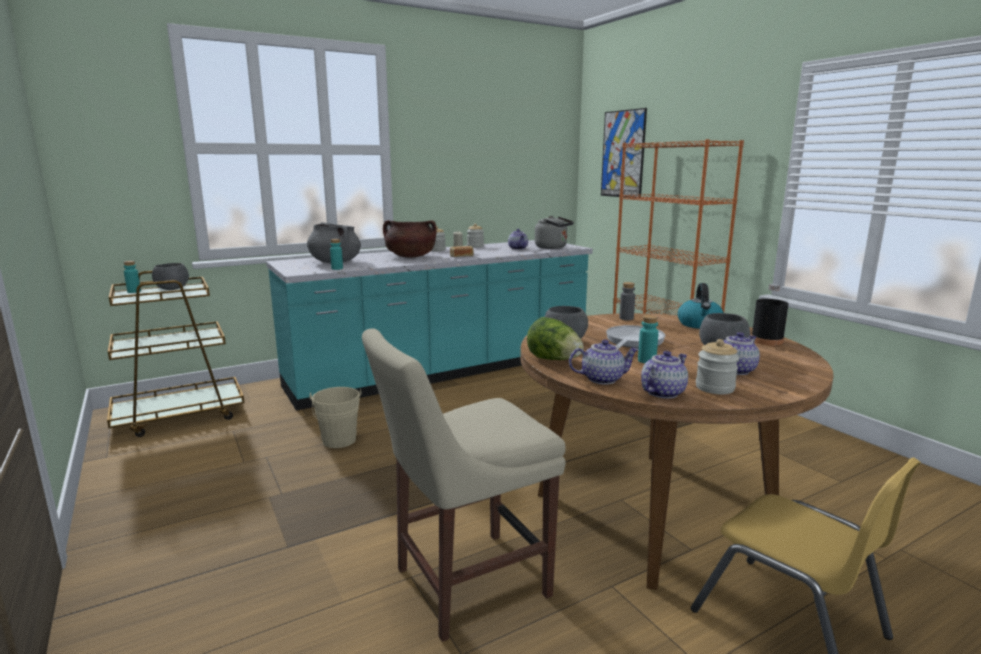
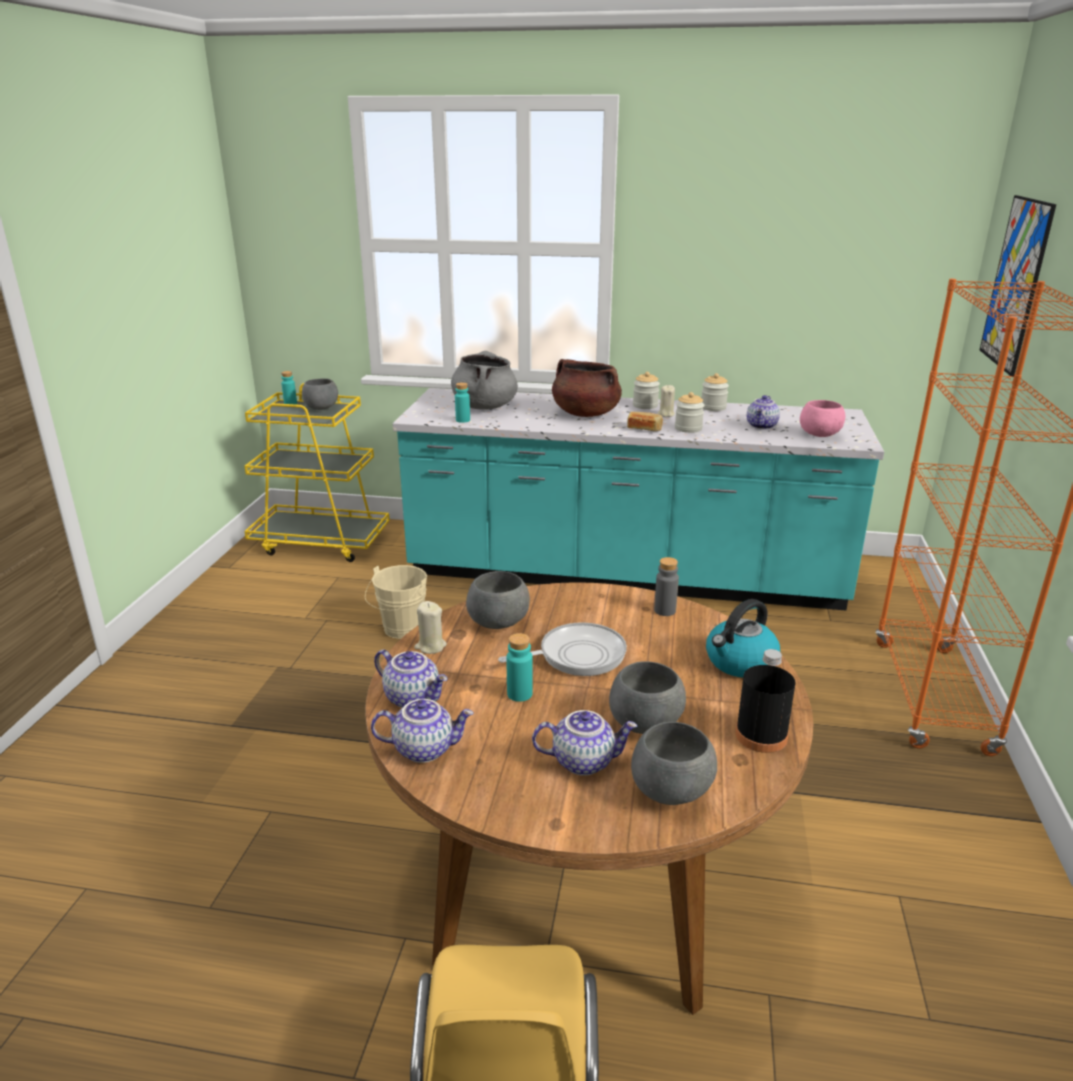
camera: 40 degrees right, 10 degrees up
(180, 416) = (321, 542): brown cart -> yellow cart
(464, 583) = (296, 845): beige chair -> none
(553, 247) = (820, 435): grey kettle -> pink bowl
(554, 360) = (430, 646): lettuce -> beige candle
(714, 388) = (493, 774): jar -> jar (688, 428)
(788, 366) = (672, 792): none -> grey bowl

